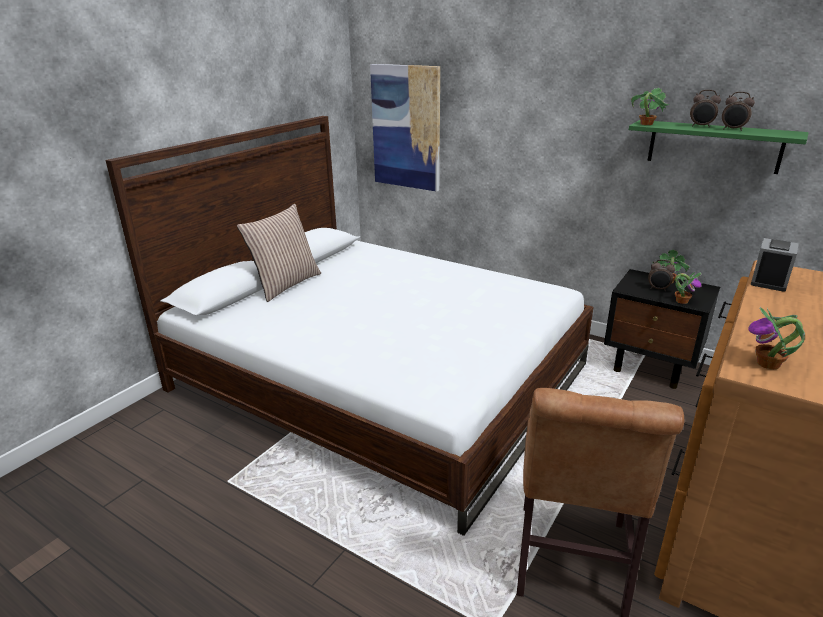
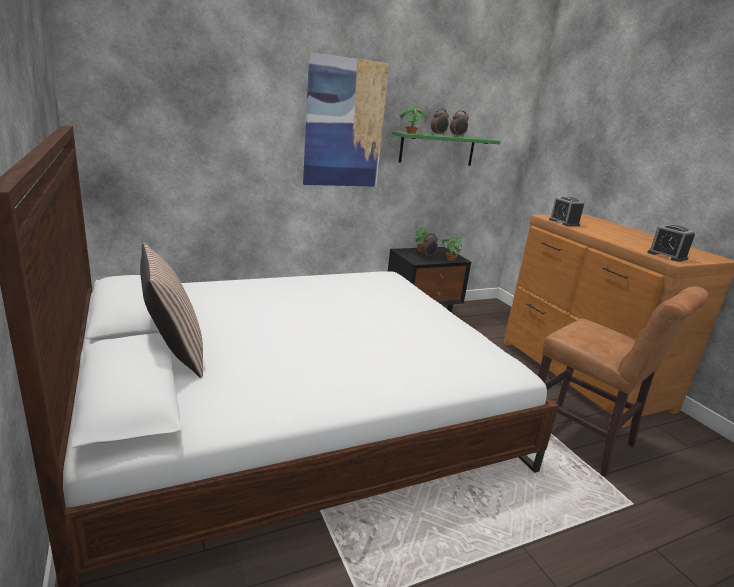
camera: 60 degrees left, 5 degrees down
(406, 127) = (156, 142): picture -> picture (344, 124)
(768, 364) = (667, 256): potted plant -> alarm clock

